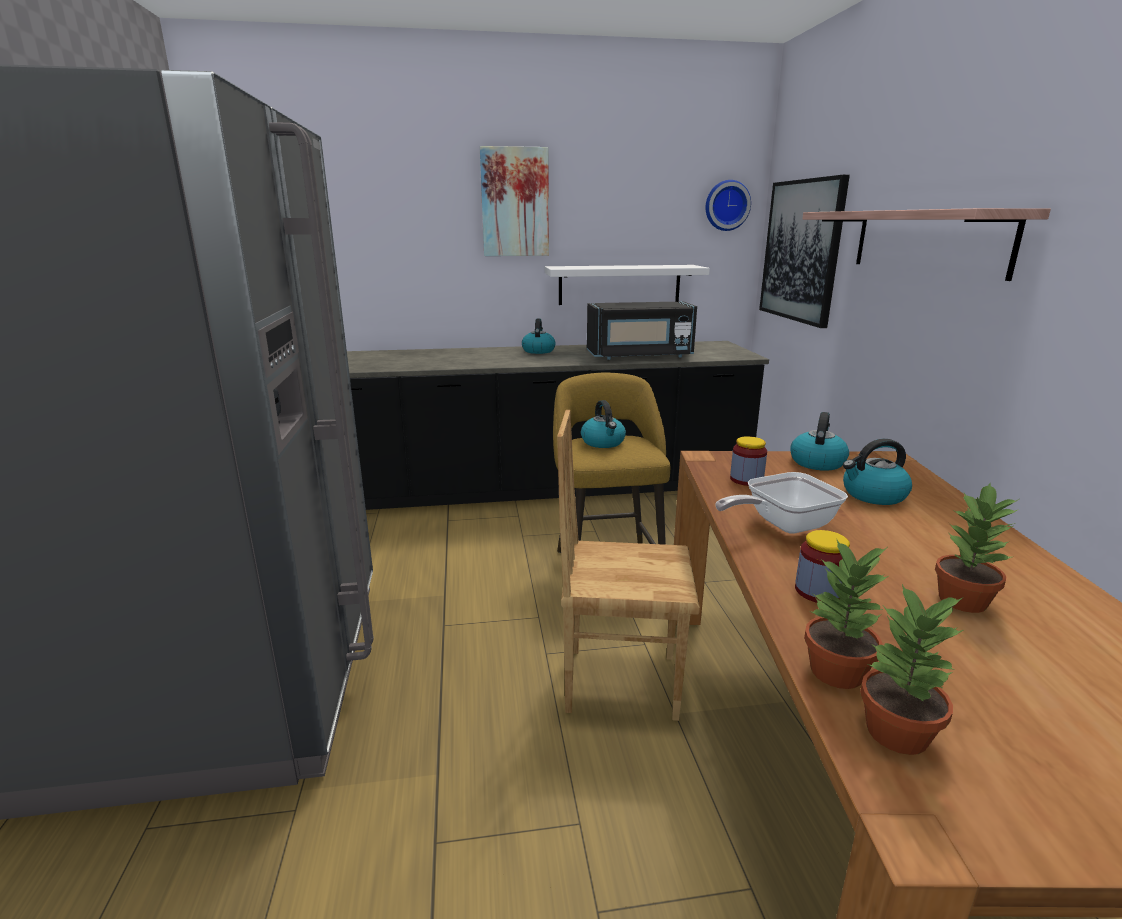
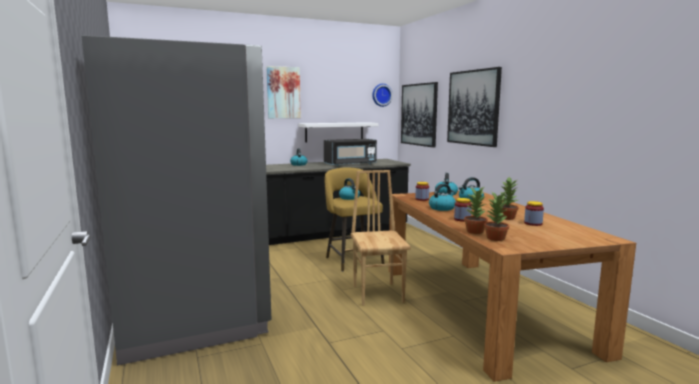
camera: 15 degrees left, 10 degrees down
(620, 681) = (379, 293): brown chair -> brown chair turned 90 degrees clockwise
(782, 525) = (442, 208): frying pan -> kettle
(927, 241) = (473, 107): shelf -> picture
(1048, 649) = (533, 223): none -> jar

